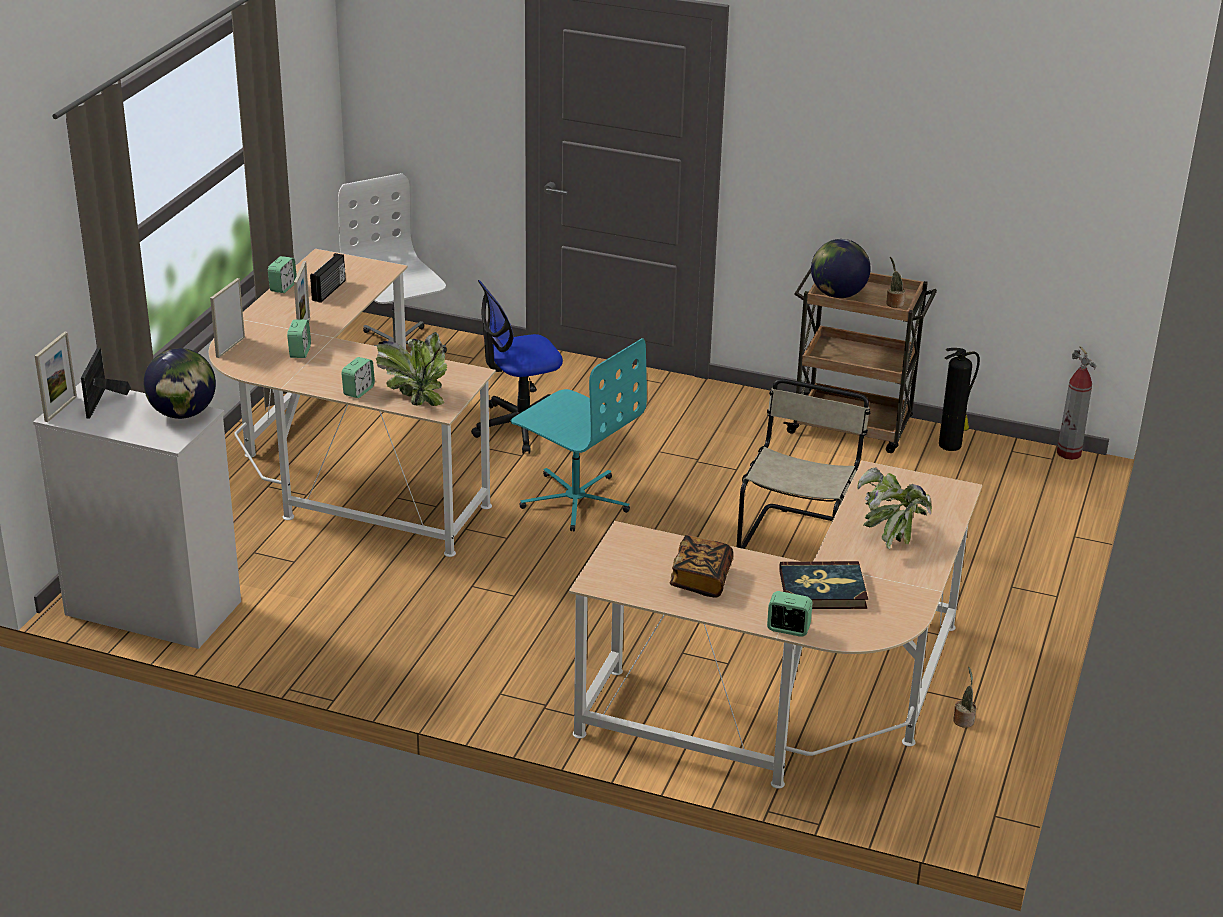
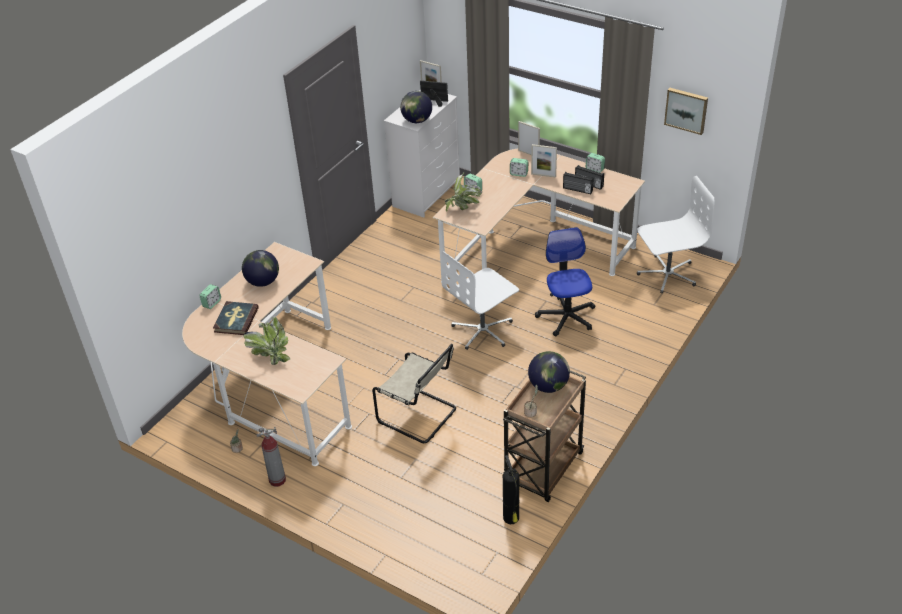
camera: 105 degrees right, 10 degrees up
(298, 100) = (686, 110): none -> picture
(348, 299) = (577, 190): none -> radio
(575, 500) = (483, 330): turquoise office chair -> white office chair
(701, 579) = (263, 281): book -> globe
(1069, 453) = (487, 587): fire extinguisher -> fire extinguisher (277, 480)

